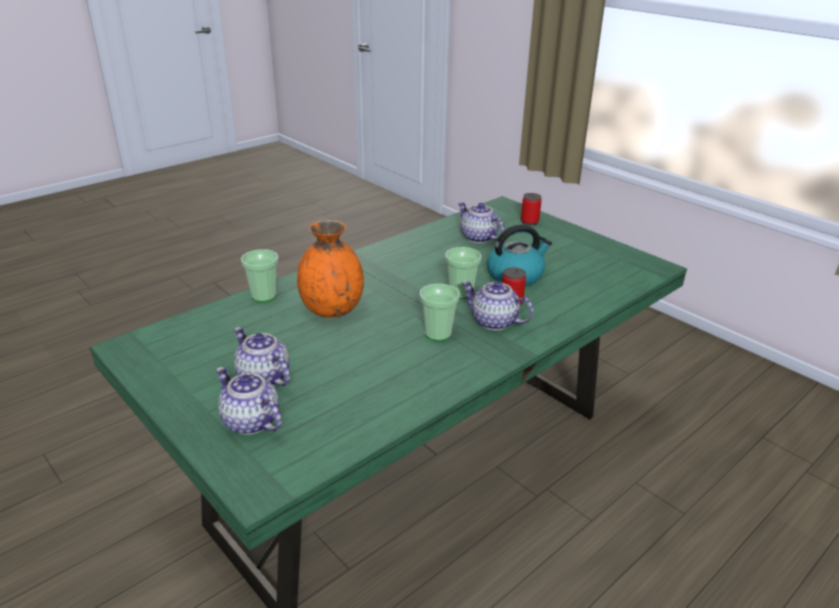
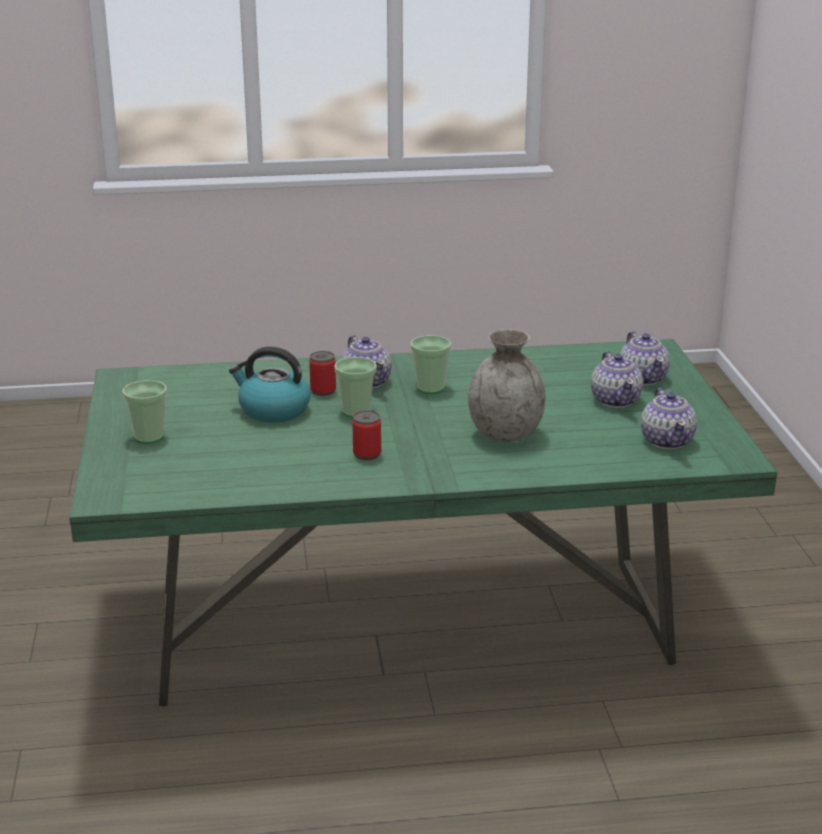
camera: 145 degrees left, 5 degrees down
(264, 296) = (567, 468): cup -> cup (149, 437)
(332, 310) = (506, 434): orange vase -> grey vase
(478, 238) = (231, 462): teapot -> teapot (667, 441)
(529, 221) = (127, 463): can -> can (367, 454)

